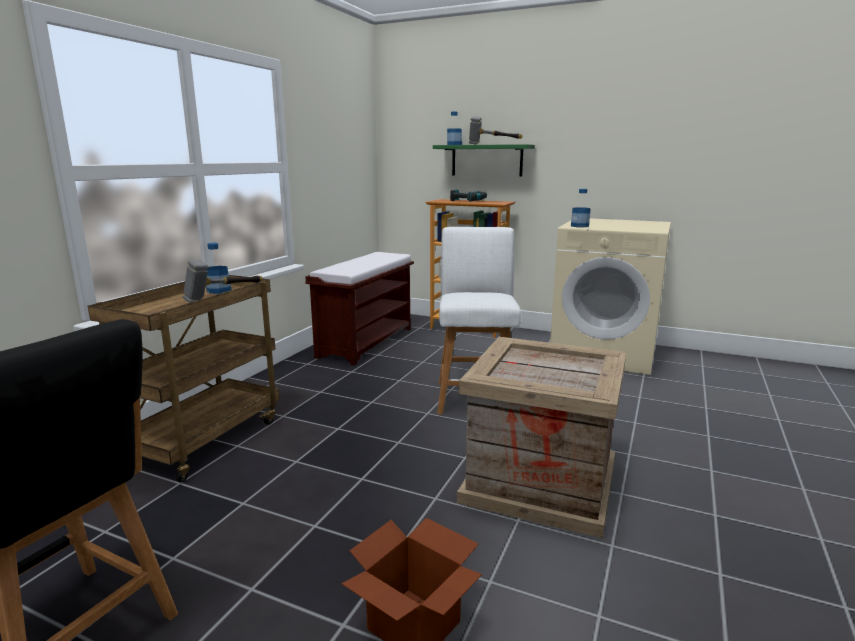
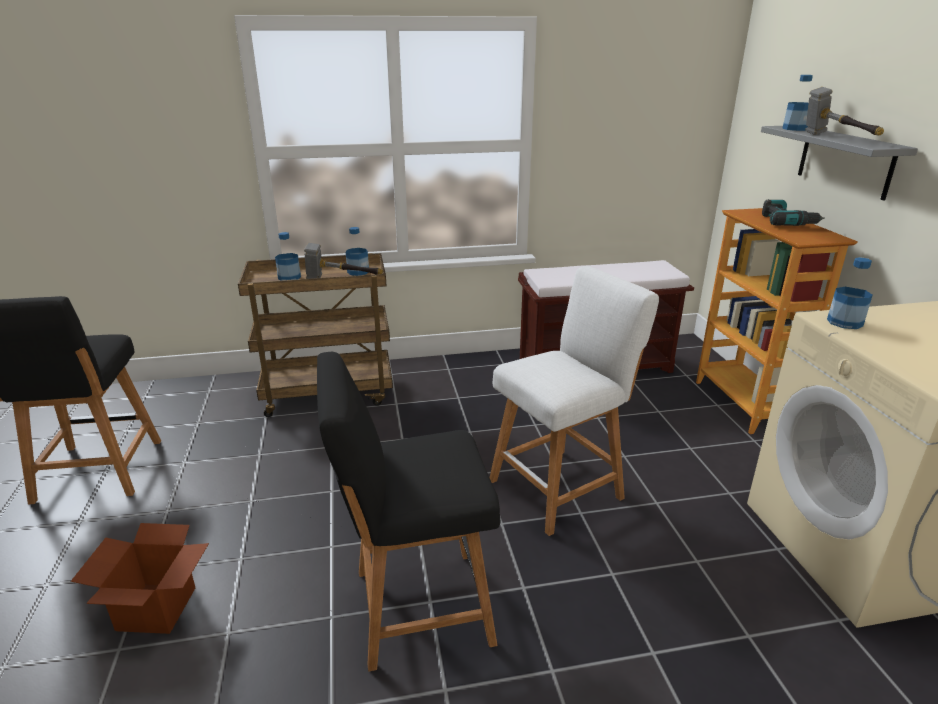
camera: 55 degrees right, 10 degrees up
(163, 308) = (289, 277): none -> bottle
(486, 160) = (845, 161): green shelf -> grey shelf
(539, 482) = (414, 608): crate -> black stool

